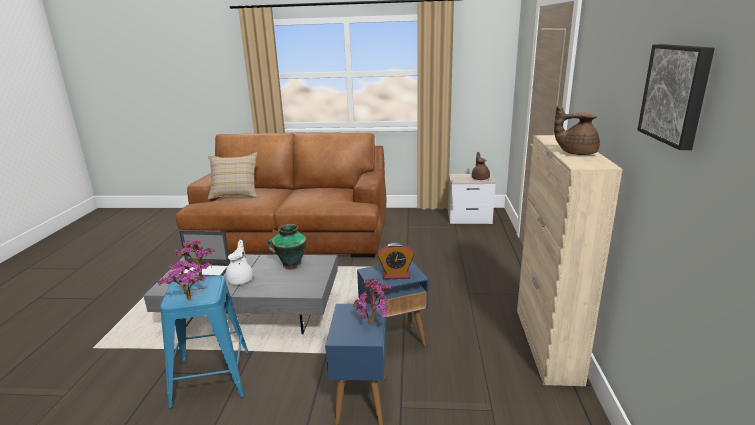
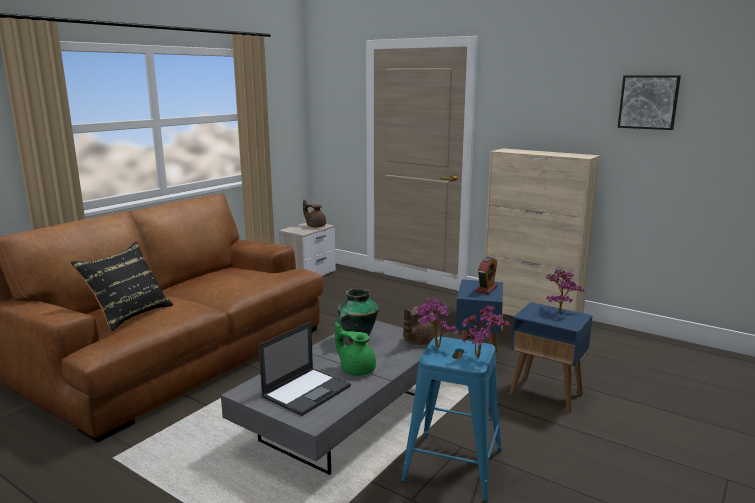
camera: 60 degrees left, 5 degrees down
(235, 195) = (129, 314): beige pillow -> black pillow
(241, 279) = (356, 369): white teapot -> green teapot
(576, 153) = (554, 153): brown teapot -> brown teapot (417, 342)

